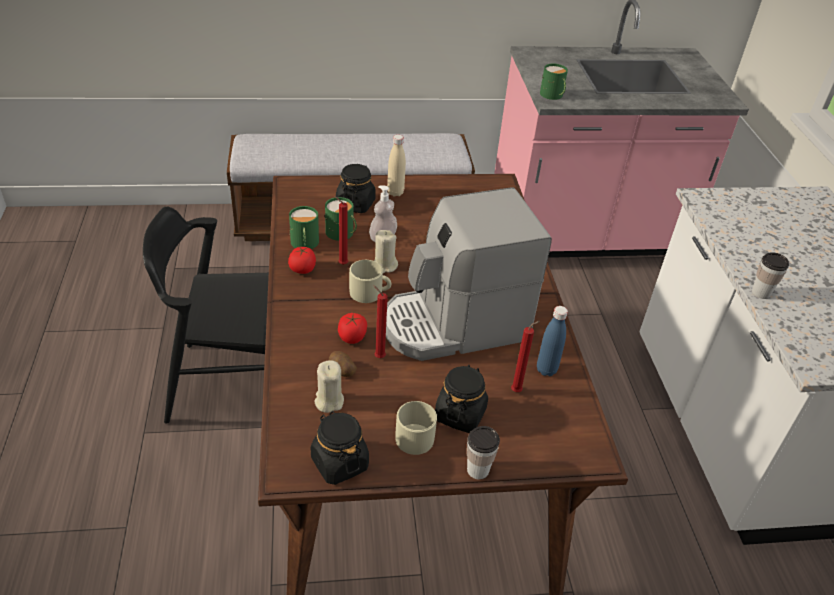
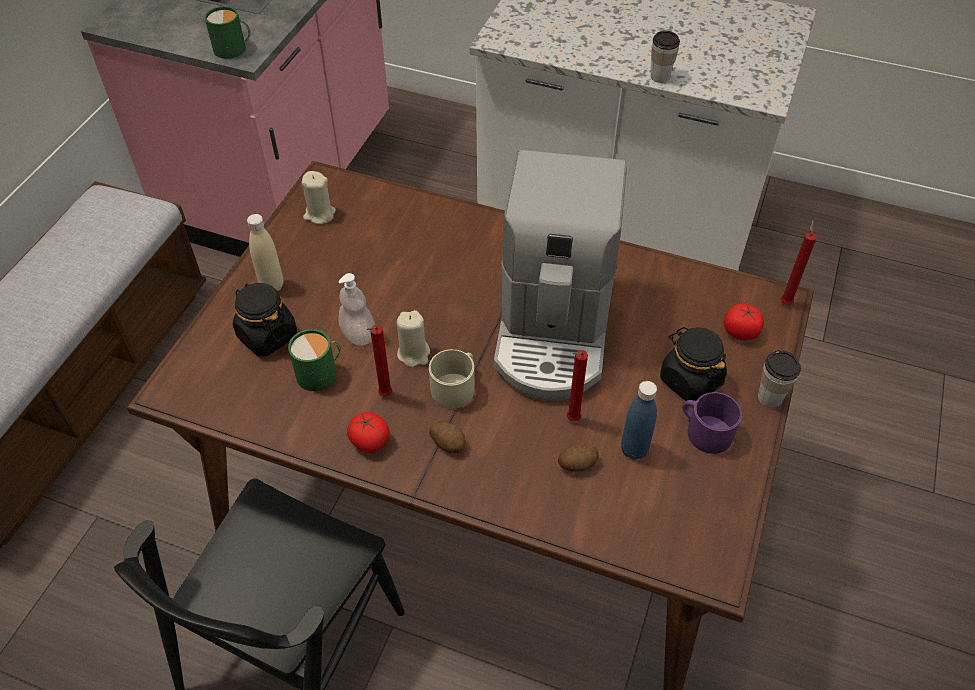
camera: 60 degrees left, 10 degrees up
(304, 243) = (316, 422): green mug -> none
(322, 303) = (448, 443): none -> potato
(329, 401) = (622, 494): beige candle -> beige candle (319, 214)
(339, 463) = (720, 517): black jar -> none
(352, 337) = (526, 433): tomato -> tomato (740, 332)
(415, 435) = (704, 431): beige mug -> purple mug
(518, 391) = (676, 319): red candle -> red candle (785, 301)
(546, 370) = (657, 283): blue bottle -> blue bottle (634, 449)

